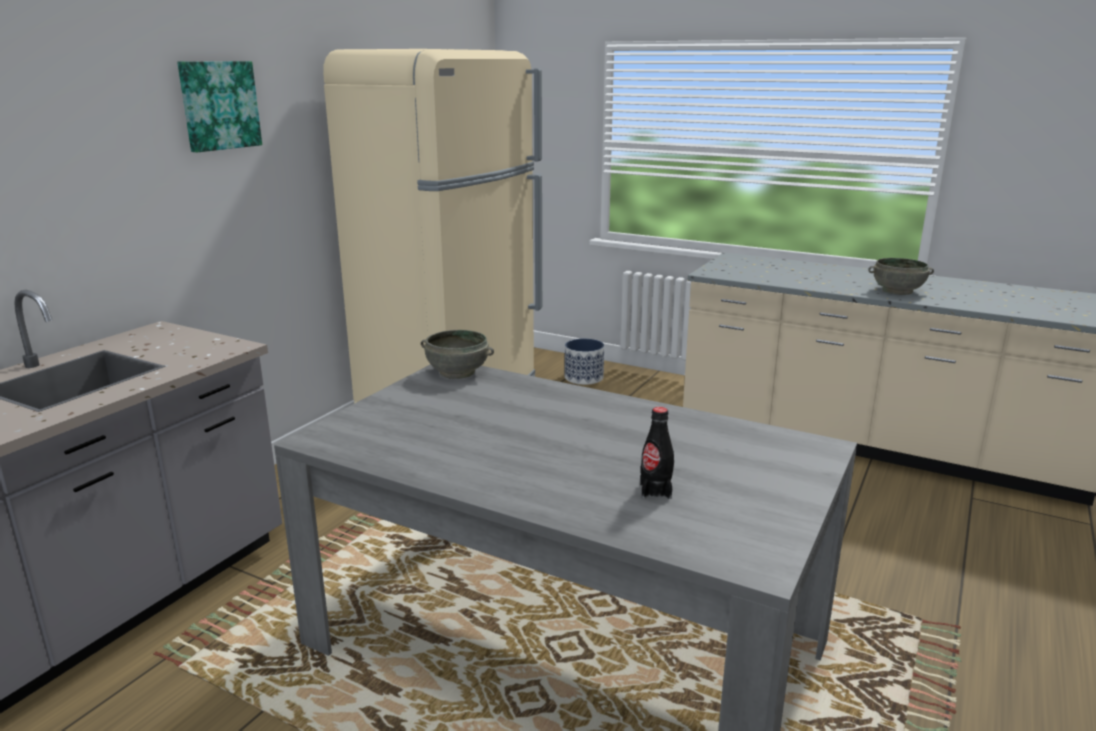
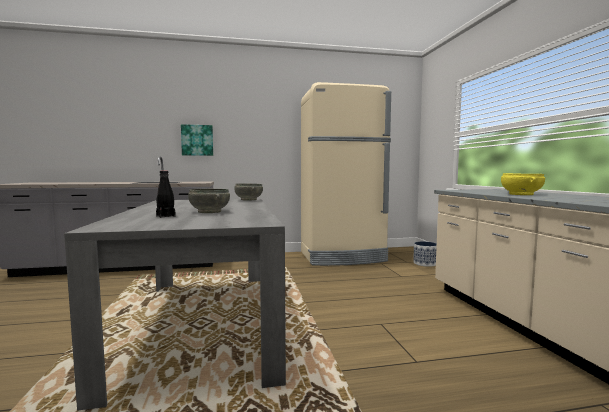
camera: 50 degrees right, 15 degrees down
(219, 105) = (251, 112): picture -> picture (197, 140)
(830, 281) = (520, 194): none -> yellow bowl
(897, 291) = (561, 198): grey bowl -> grey bowl (209, 212)

